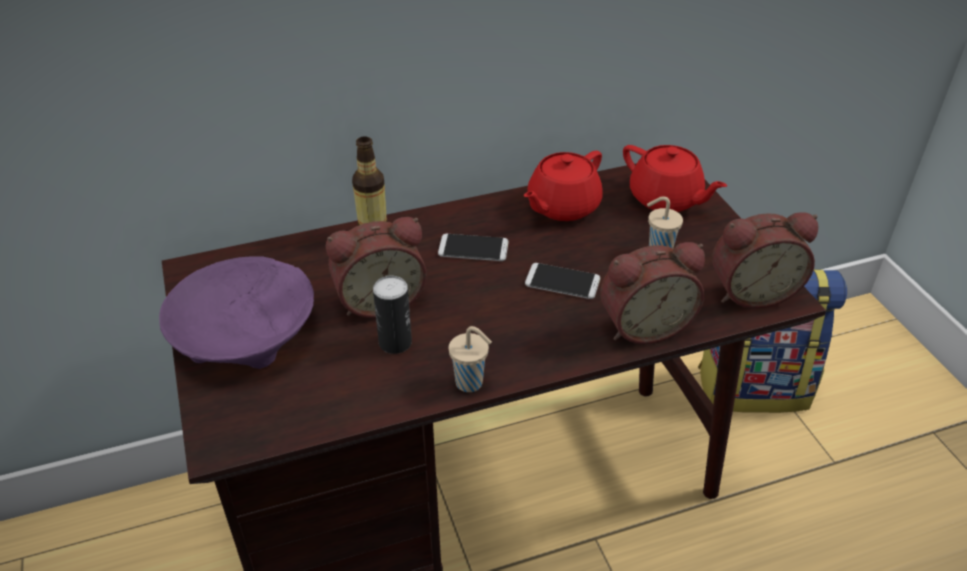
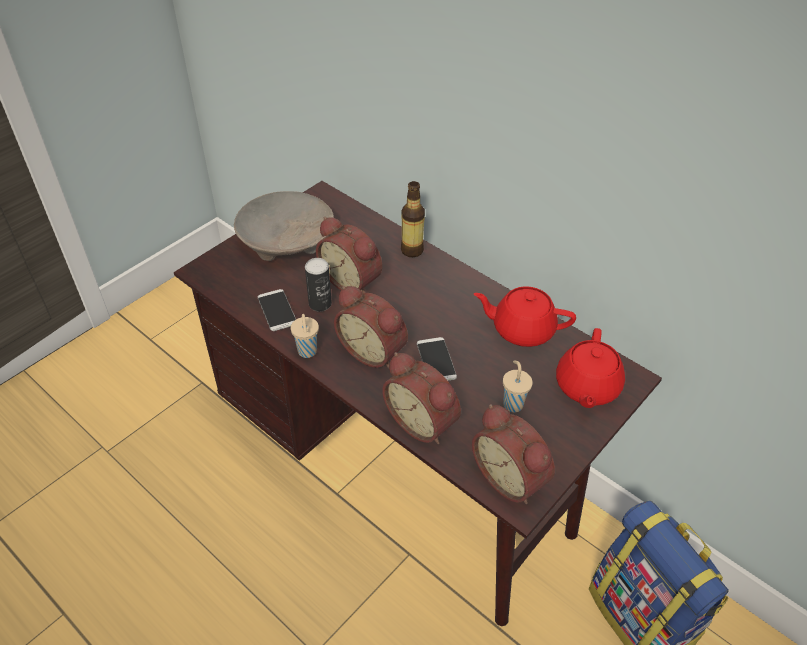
camera: 60 degrees right, 5 degrees up
(243, 333) = (285, 239): purple bowl -> beige bowl
(473, 248) = (435, 302): phone -> phone (277, 310)
(511, 324) = (374, 350): none -> alarm clock

